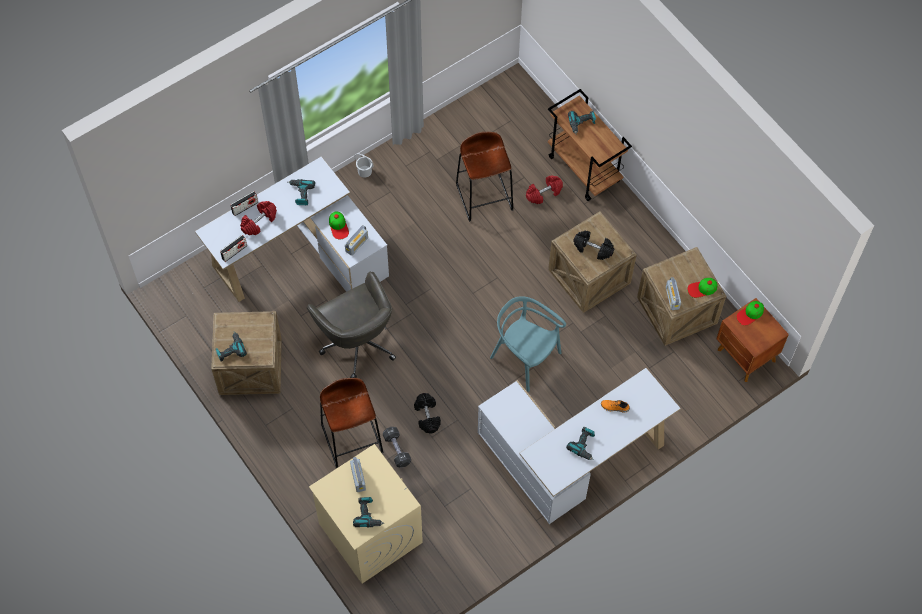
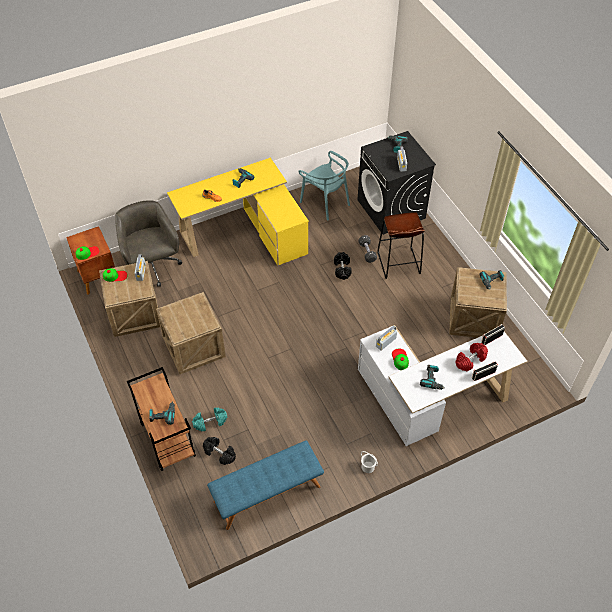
camera: 170 degrees left, 10 degrees down
(357, 342) = (388, 325): grey office chair -> grey office chair (152, 267)
(369, 532) = (391, 209): beige washing machine -> black washing machine
(464, 130) = (267, 494): none -> blue bench
(484, 197) = (263, 427): brown stool -> none
(525, 358) = (261, 297): turquoise chair -> turquoise chair (325, 202)
(544, 193) = (210, 422): red dumbbell -> turquoise dumbbell
(571, 458) = (246, 232): white desk -> yellow desk
(593, 249) = (189, 316): black dumbbell -> black dumbbell (220, 453)

